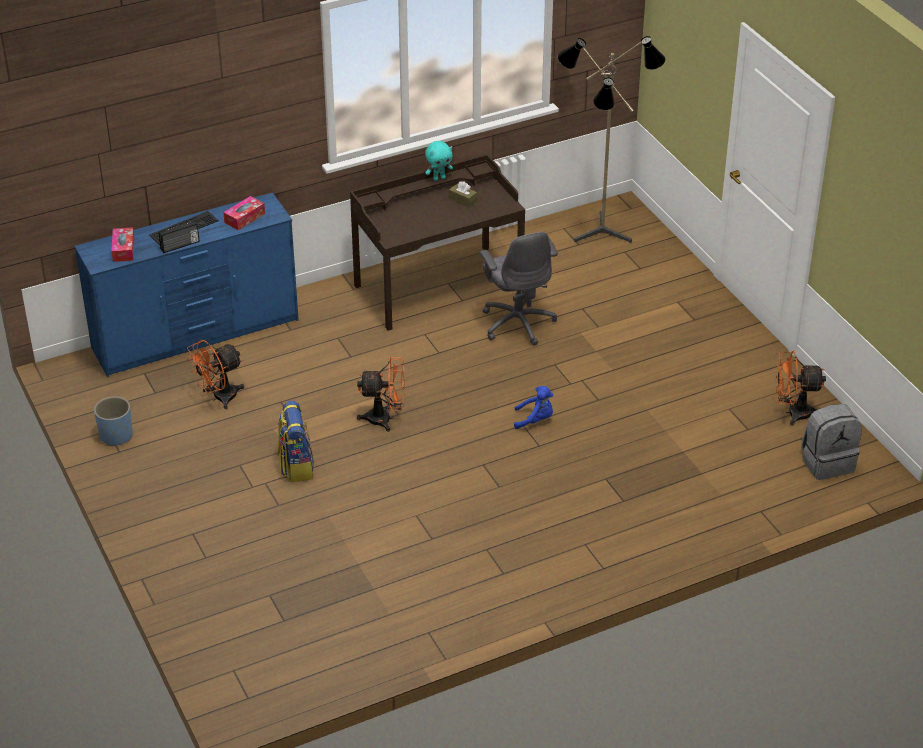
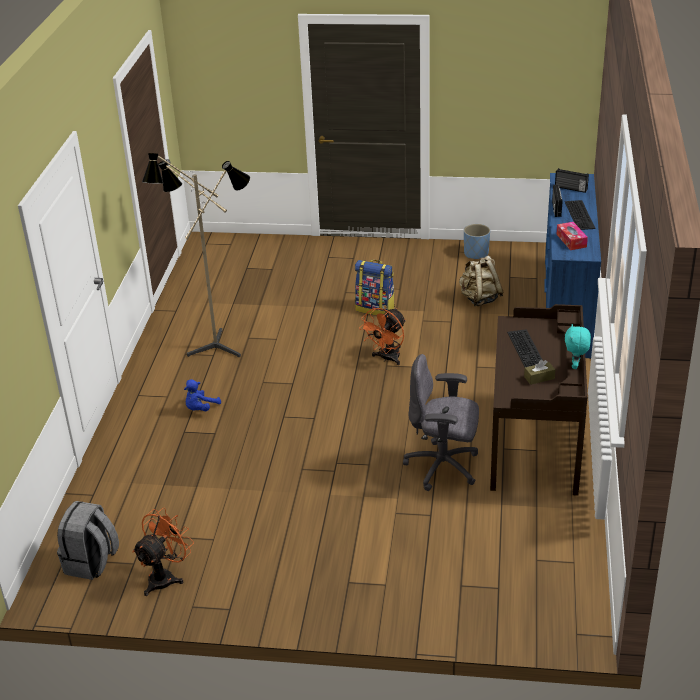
camera: 125 degrees right, 5 degrees down
(123, 249) = (570, 188): tissue box -> radio
(219, 398) = (479, 299): orange fan -> beige backpack
(426, 217) = (527, 349): none -> keyboard
(535, 420) = (313, 426): blue plush toy -> blue plush toy (200, 409)
(600, 236) = (539, 582): floor lamp -> floor lamp (213, 344)

